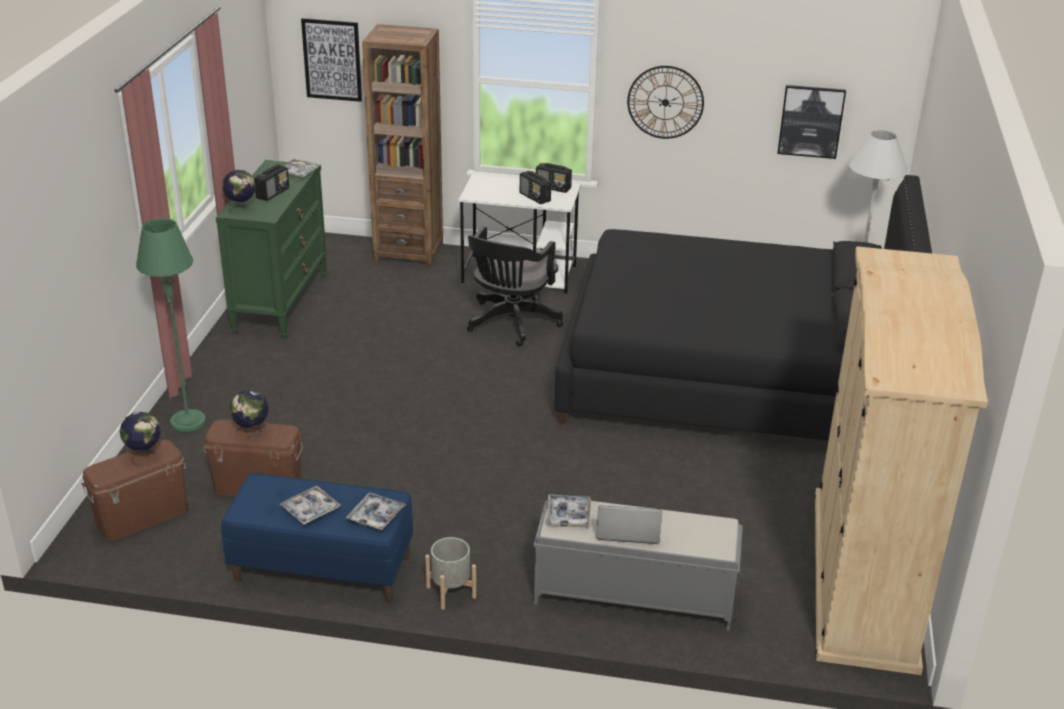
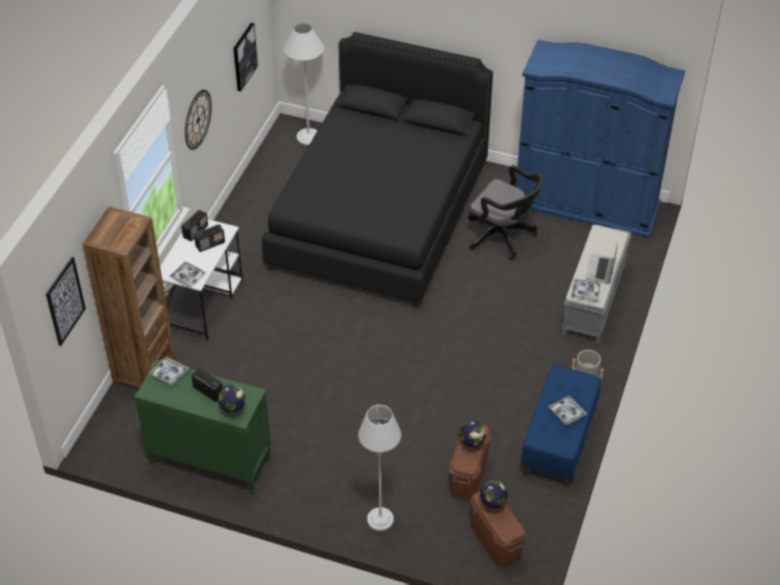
camera: 80 degrees left, 15 degrees up
(188, 421) = (380, 520): green floor lamp -> grey floor lamp
(376, 516) = (575, 381): tray -> tray (187, 277)
(510, 324) = (281, 318): black office chair -> black office chair (503, 236)
(864, 577) = (586, 204): beige wardrobe -> blue wardrobe

